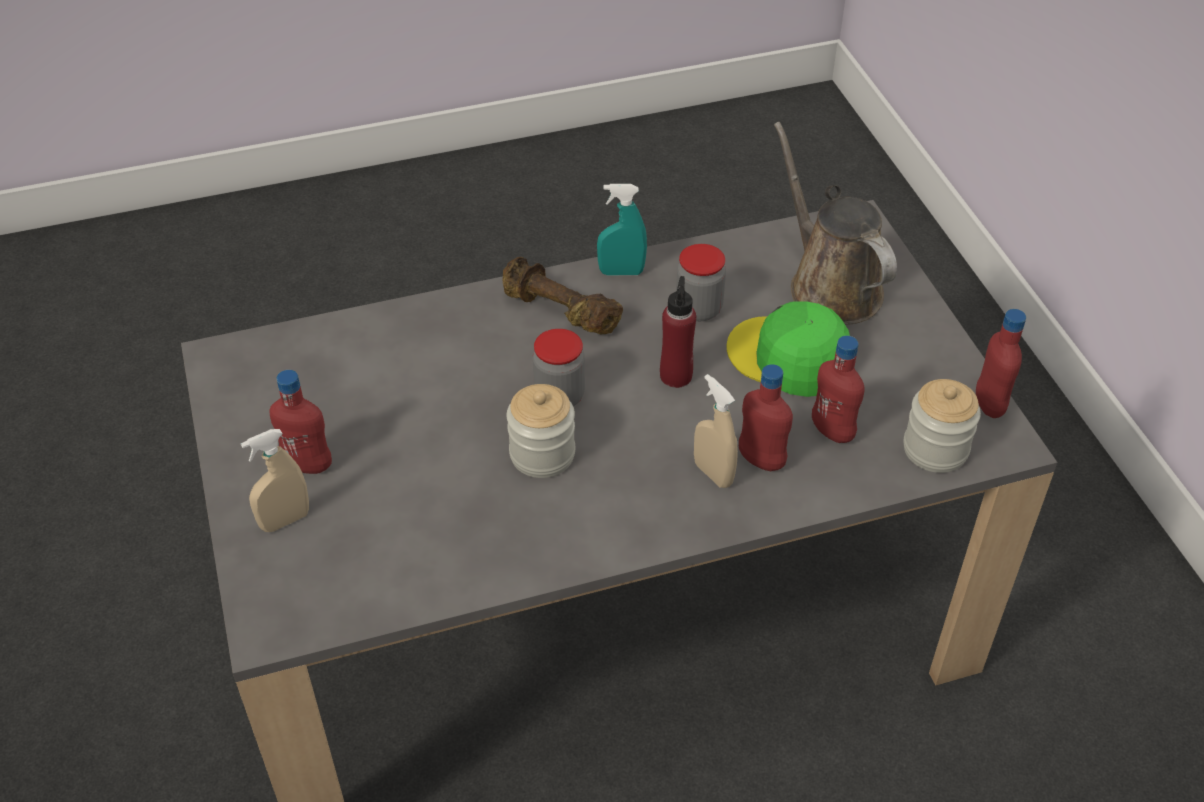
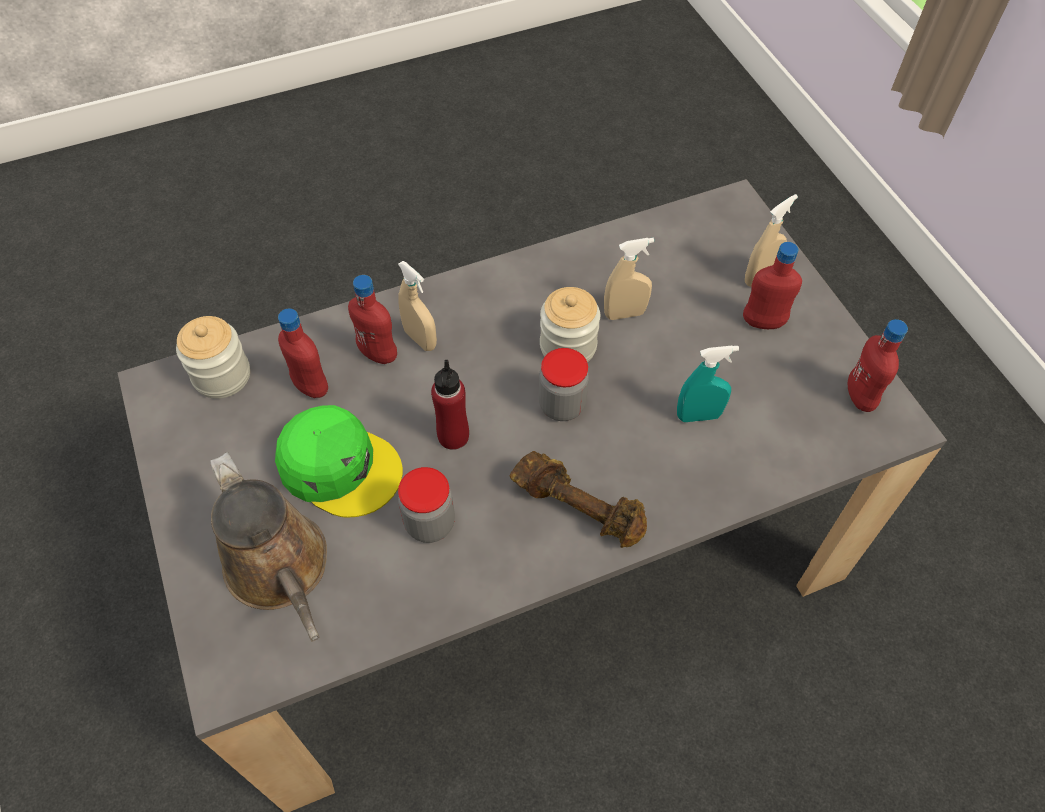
camera: 175 degrees right, 10 degrees up
(467, 487) = (624, 314): none -> beige spray bottle
(621, 272) = (517, 572): turquoise spray bottle -> turquoise spray bottle (698, 416)
(989, 405) = (156, 425): red bottle -> red bottle (860, 397)

